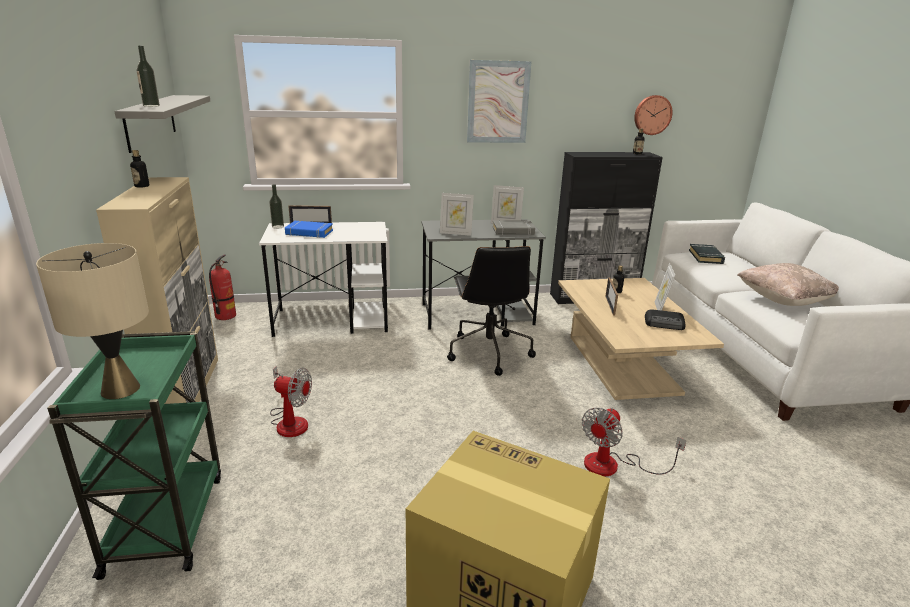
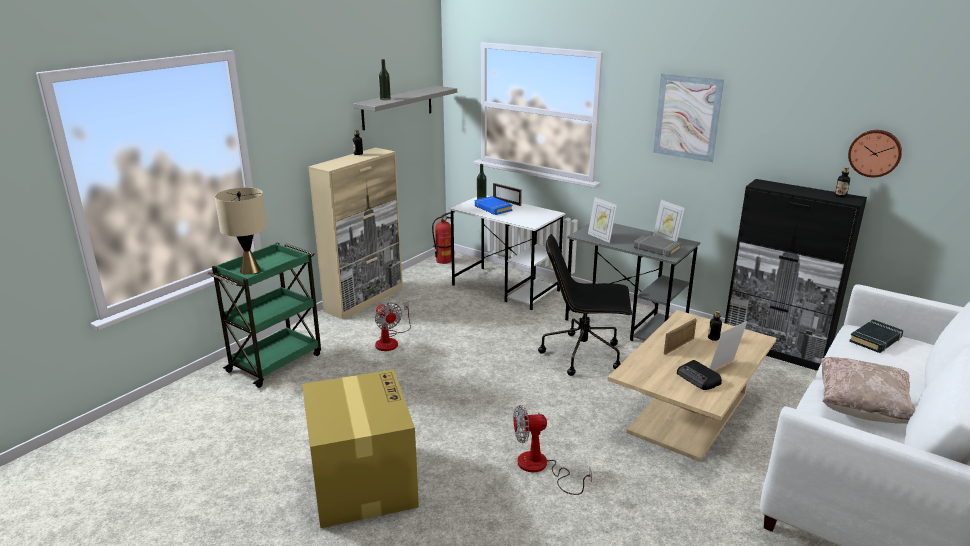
camera: 45 degrees right, 0 degrees up
(488, 352) = (584, 354): black office chair -> black office chair turned 60 degrees clockwise

